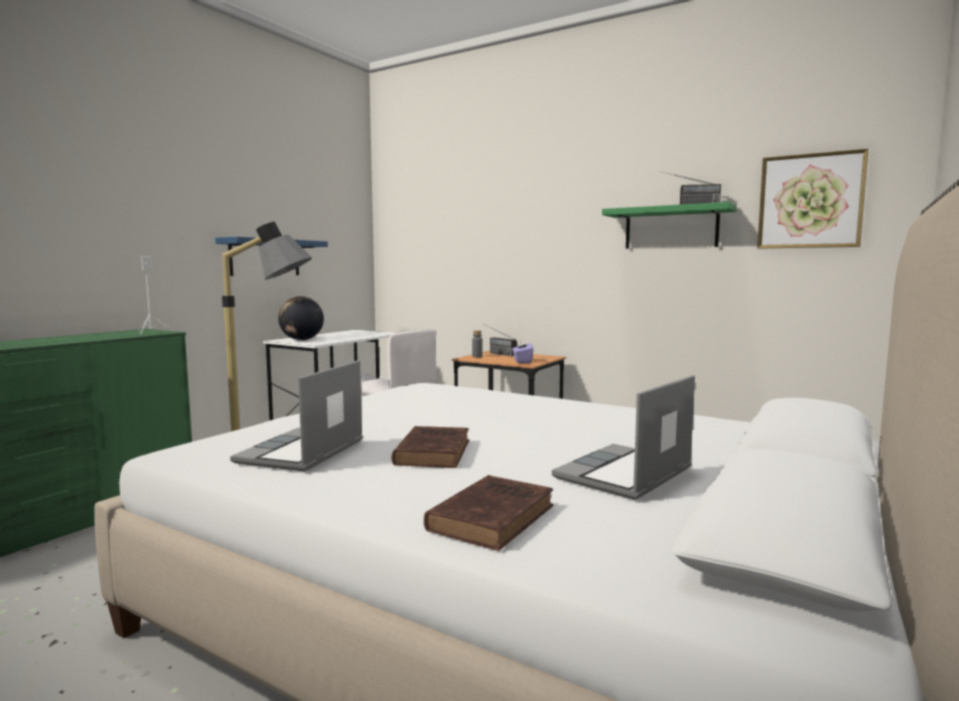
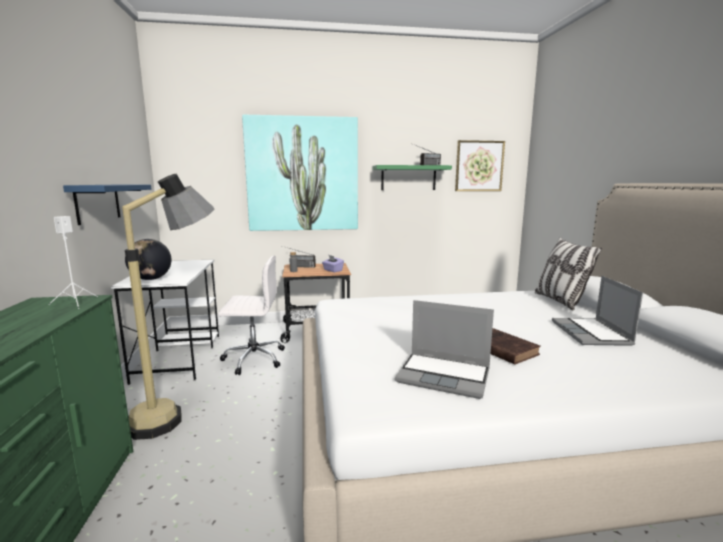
camera: 40 degrees left, 5 degrees up
(302, 452) = (445, 376): laptop -> laptop turned 45 degrees counterclockwise
(493, 517) = (630, 375): brown book -> none
(519, 229) = (302, 174): none -> picture
(732, 438) = (560, 301): none -> pillow

